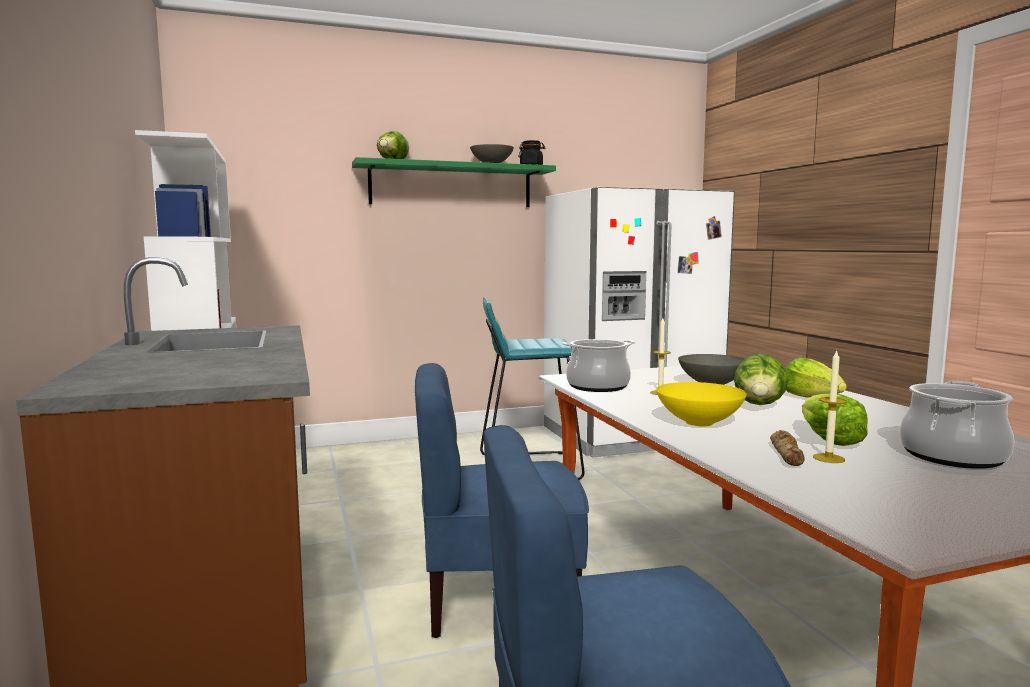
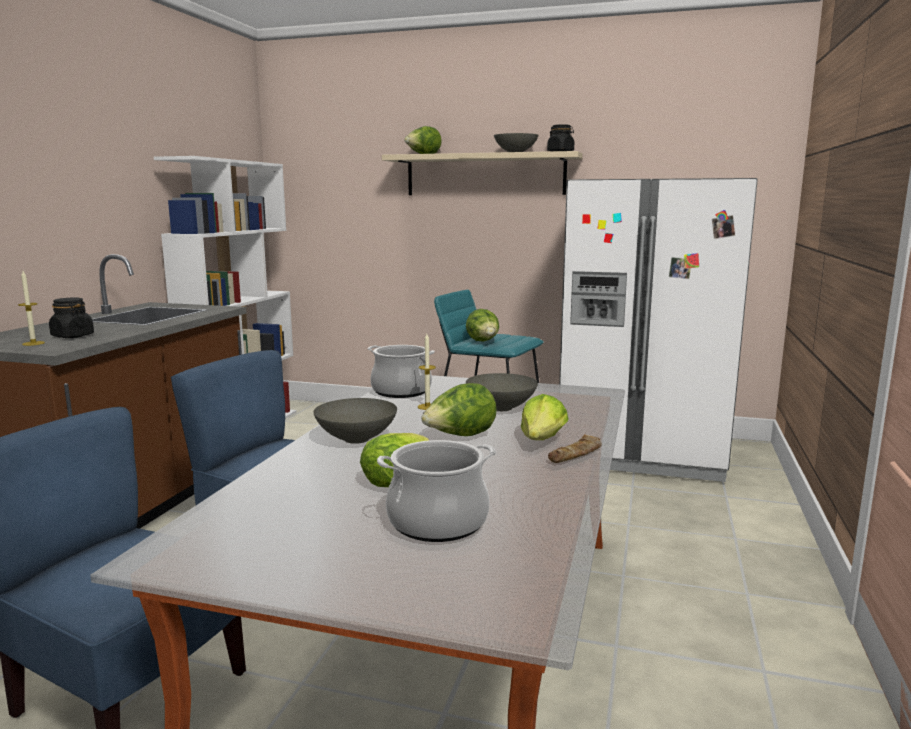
camera: 35 degrees right, 5 degrees up
(221, 365) = (72, 336): none -> black jar
(451, 185) = (485, 175): green shelf -> beige shelf
(534, 345) = (483, 342): none -> lettuce
(700, 423) = (356, 439): yellow bowl -> grey bowl
(787, 454) = (318, 480): bread -> bread (576, 455)
(828, 458) = (333, 492): candle -> candle (33, 343)

